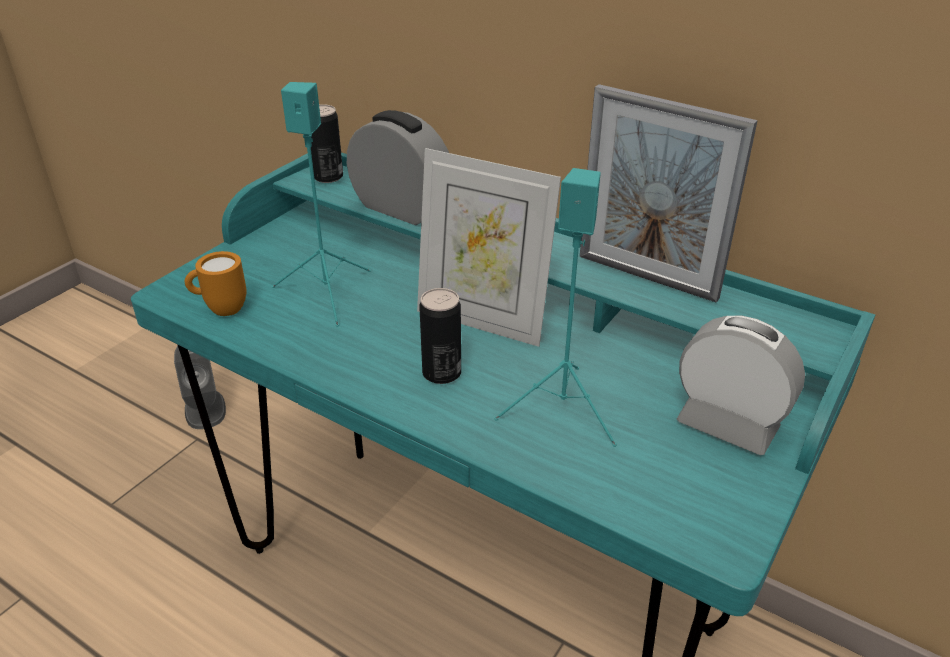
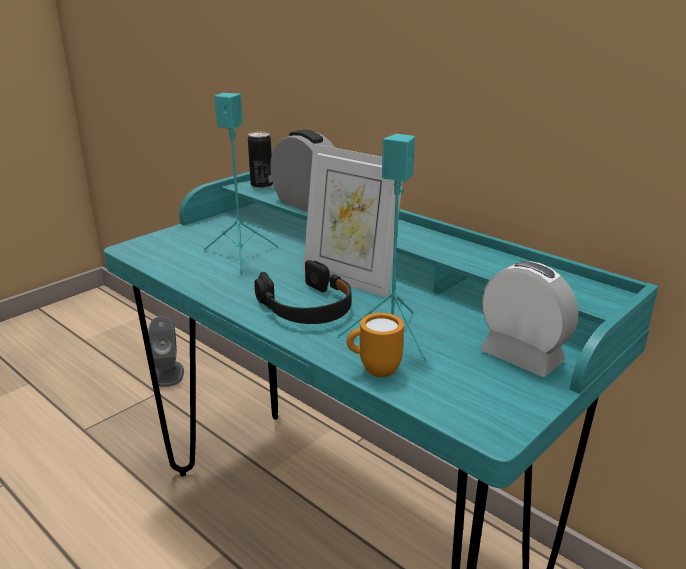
camera: 10 degrees right, 10 degrees down
(221, 310) = (162, 260): orange mug -> orange mug (374, 370)
(441, 373) = (307, 307): can -> black headphones
(646, 277) = (479, 253): picture frame -> none

